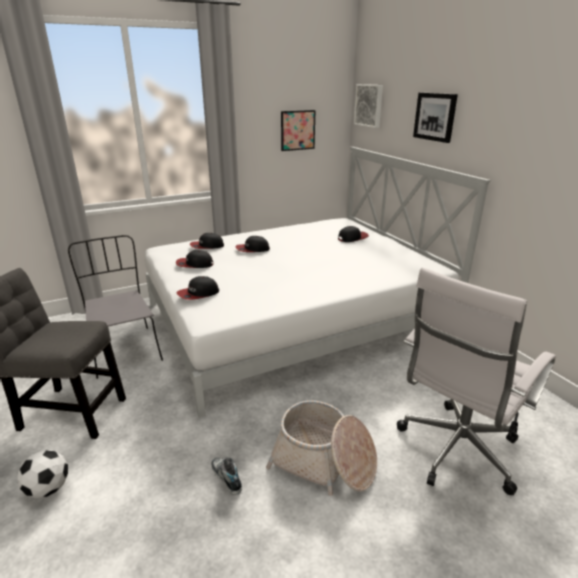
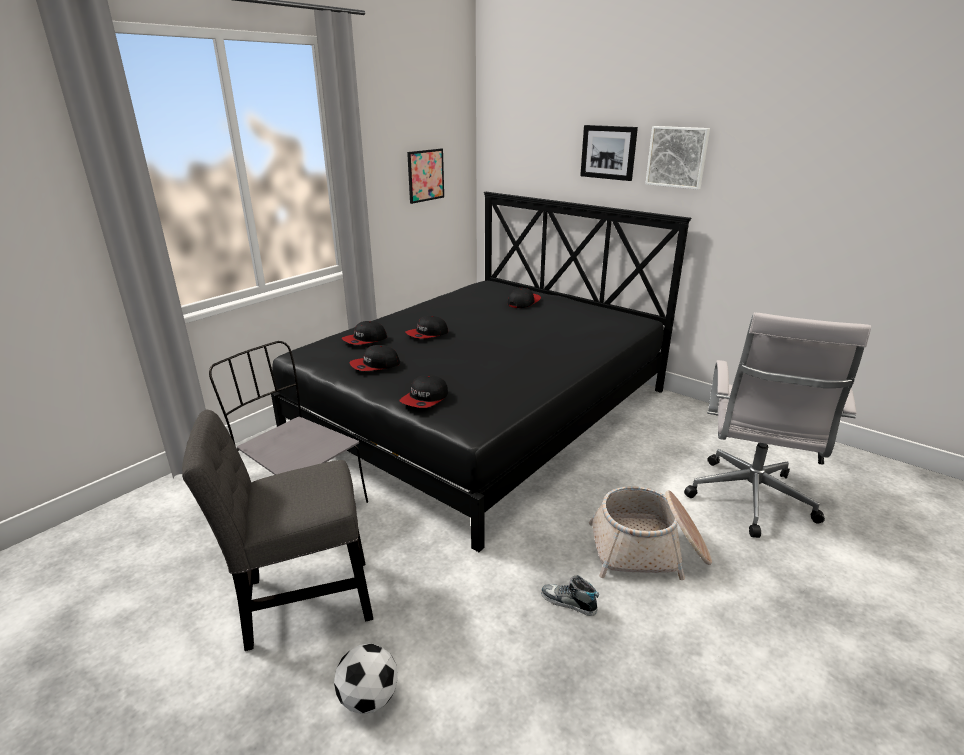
camera: 25 degrees left, 0 degrees up
(293, 318) = (483, 412): white bed -> black bed
(369, 105) = (507, 140): picture -> picture (677, 157)

